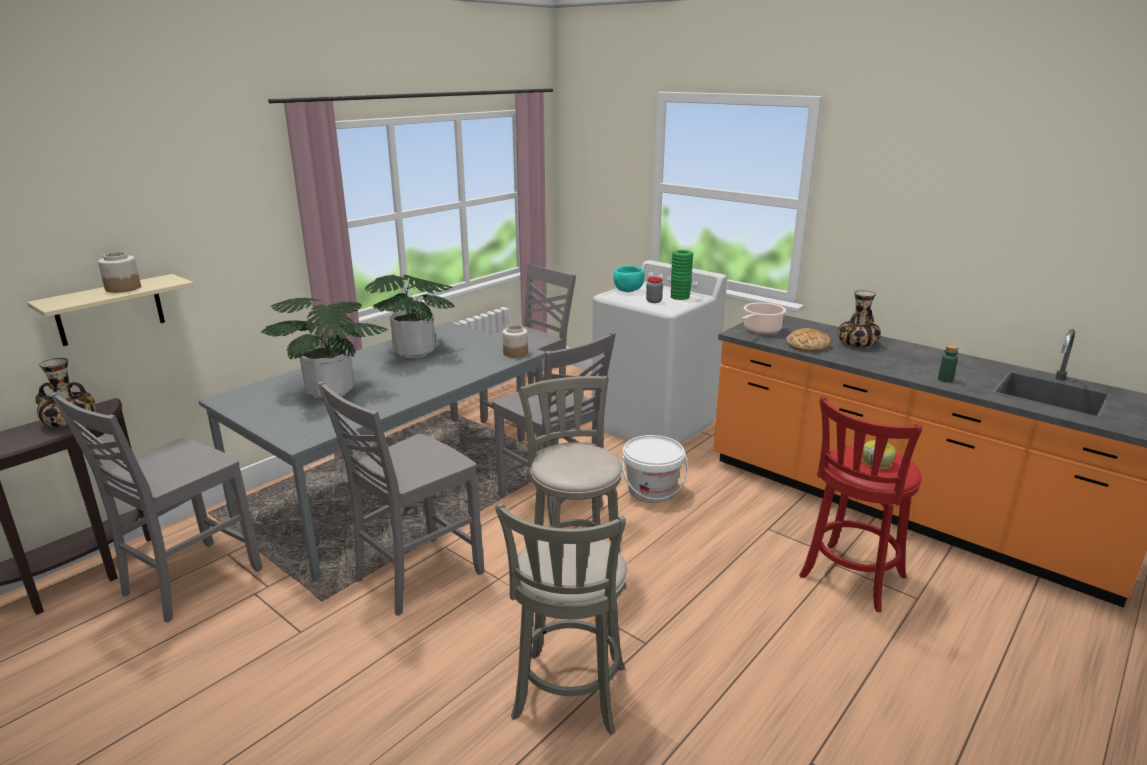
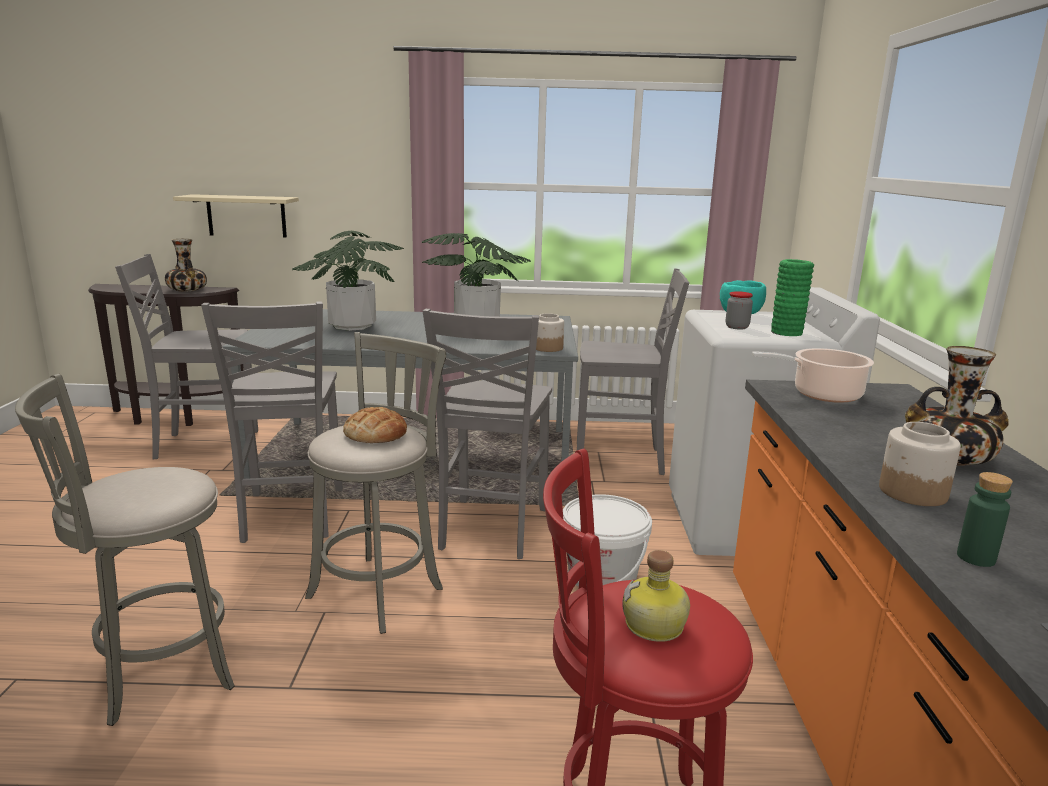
camera: 50 degrees right, 5 degrees down
(123, 288) = (245, 196): jar -> jar (912, 492)
(416, 576) = (290, 516): grey chair -> grey chair turned 105 degrees counterclockwise
(807, 345) = (841, 428): bread -> bread (376, 433)

